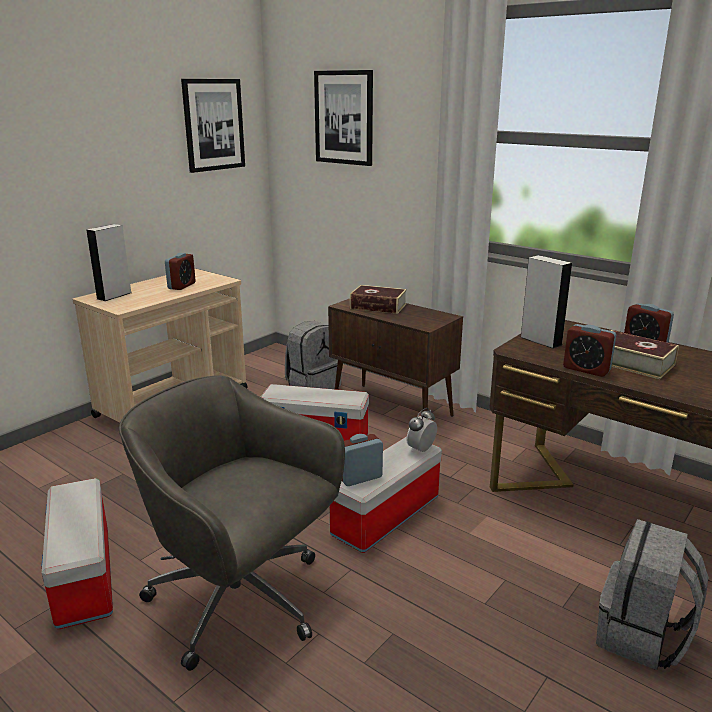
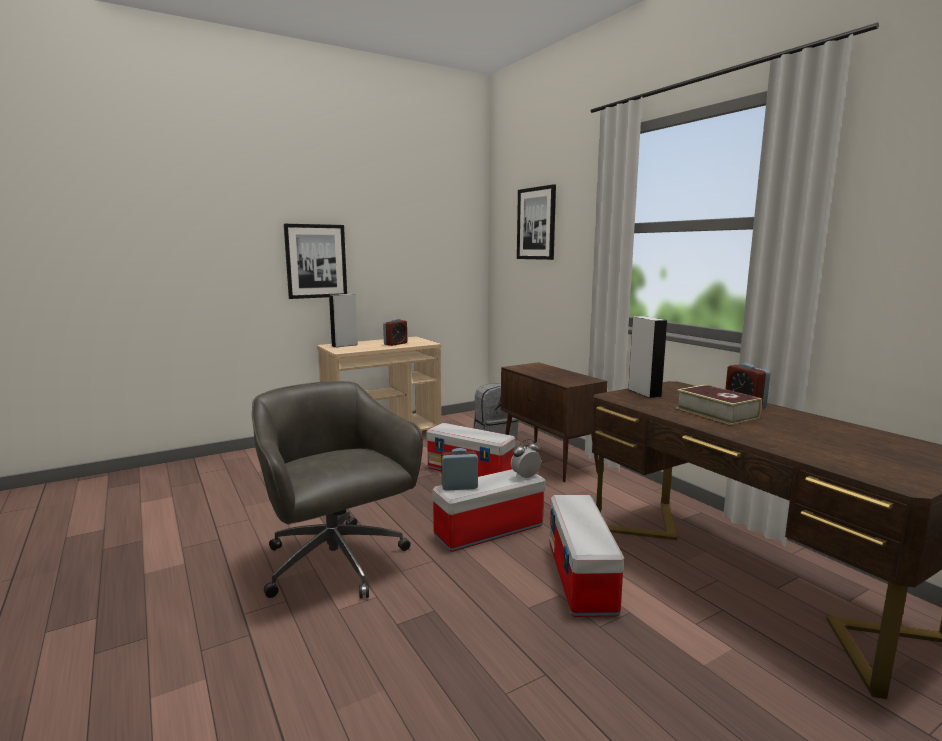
camera: 20 degrees right, 10 degrees down
(85, 576) = (246, 527): storage box -> storage box (582, 579)
(213, 125) = (442, 231): picture -> picture (316, 261)
(378, 306) = (541, 370): book -> none
(586, 369) = (664, 412): alarm clock -> none
(642, 637) = (663, 667): grey backpack -> none

